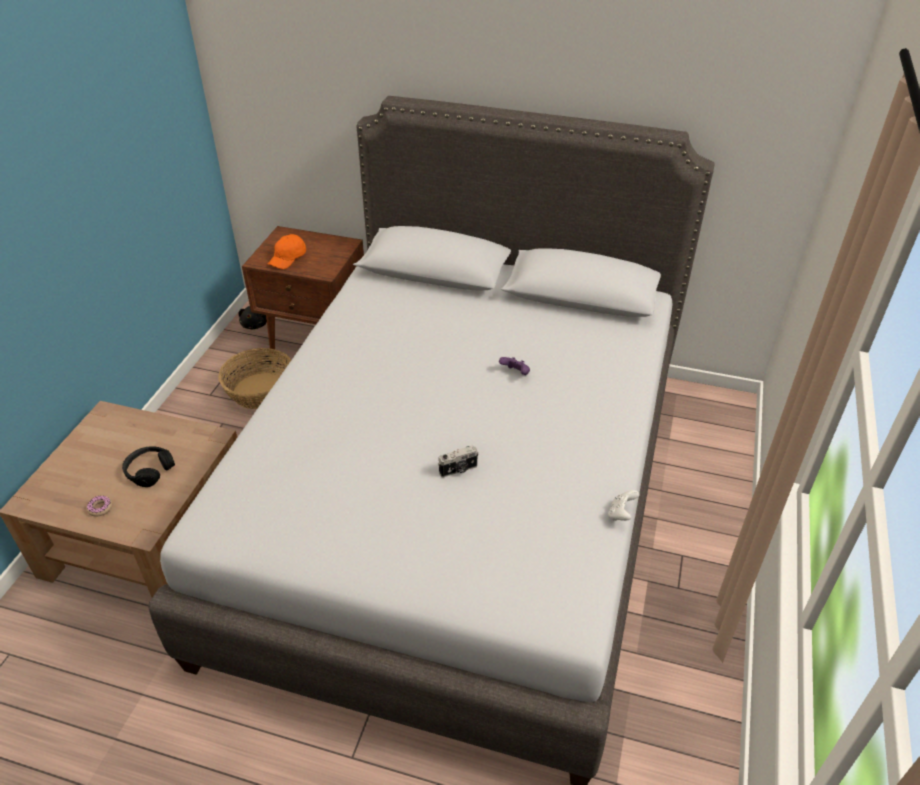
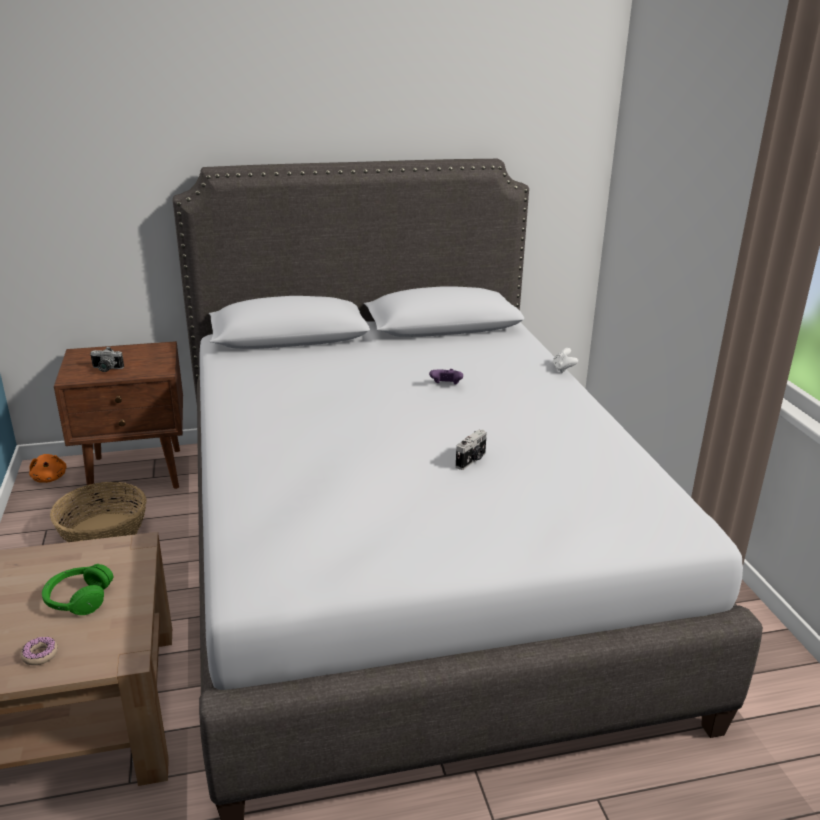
camera: 30 degrees left, 15 degrees down
(149, 471) = (78, 599): black headphones -> green headphones
(255, 324) = (49, 478): black plush toy -> orange plush toy
(288, 258) = (106, 369): orange cap -> camera
(621, 514) = (641, 448): white game controller -> white game controller (563, 369)

